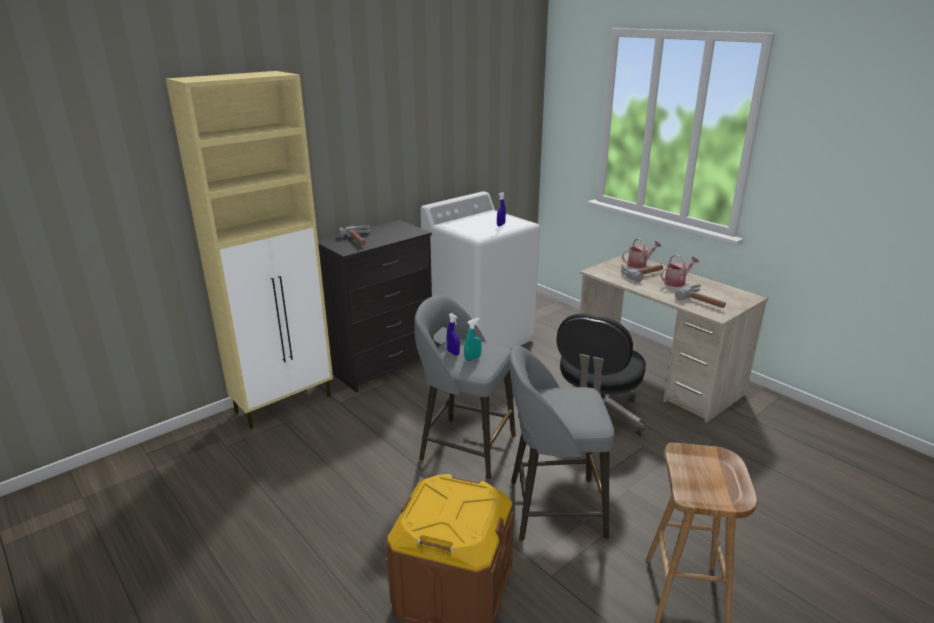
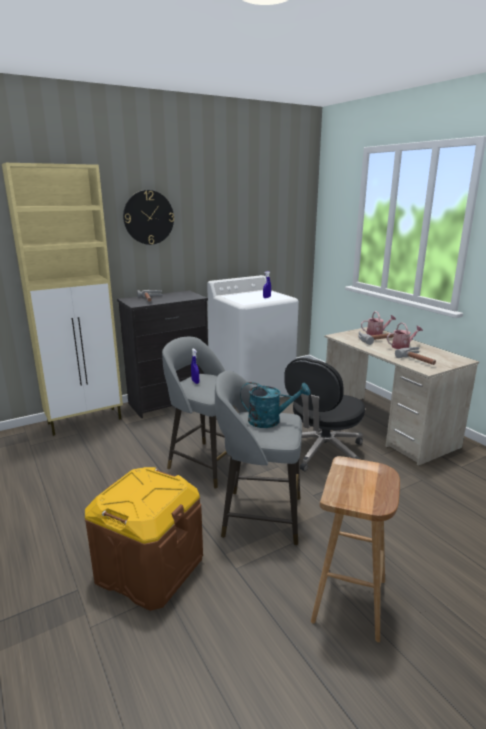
camera: 10 degrees right, 5 degrees down
(348, 131) = (148, 217): none -> wall clock
(473, 358) = (208, 386): turquoise spray bottle -> none
(570, 401) = (270, 421): none -> turquoise watering can

